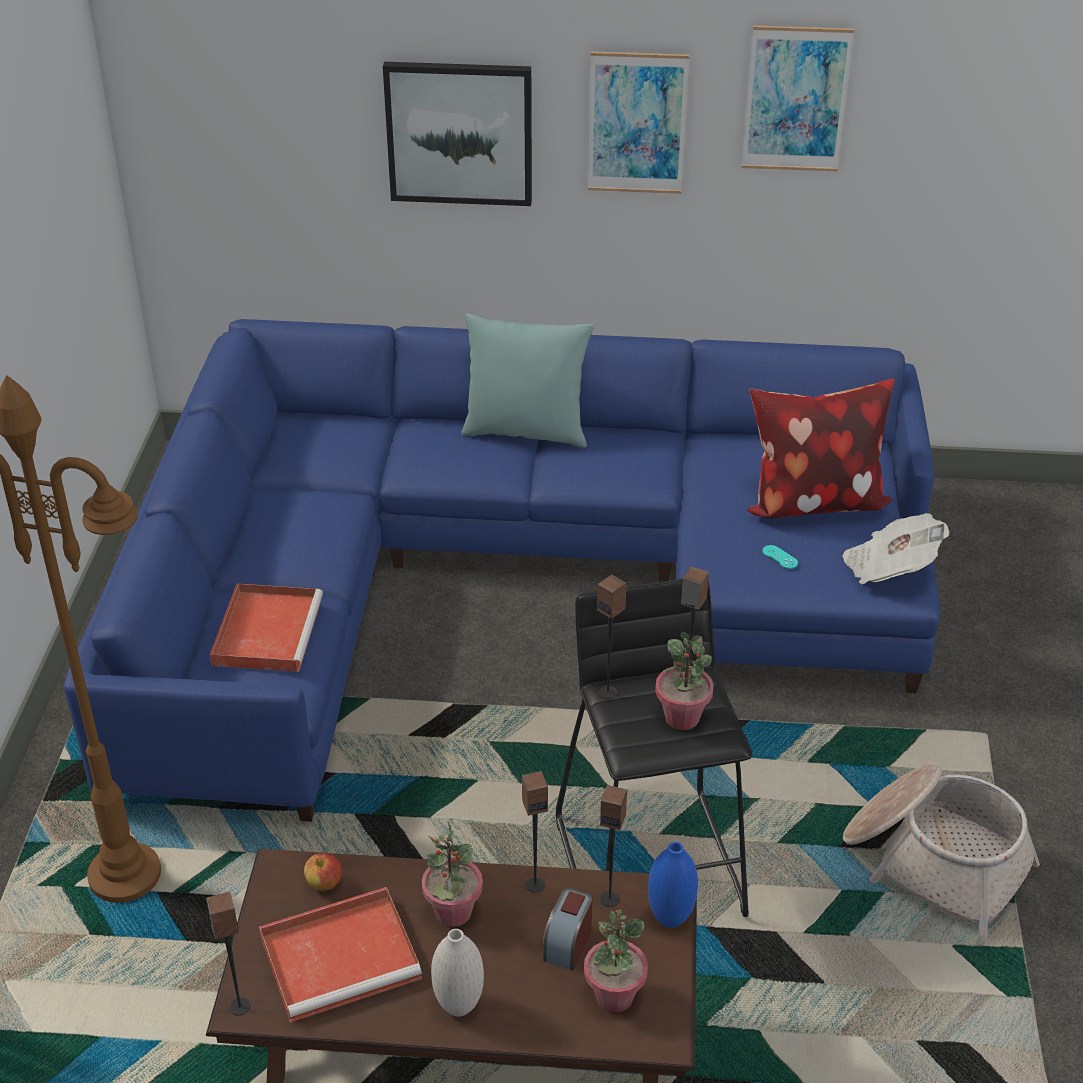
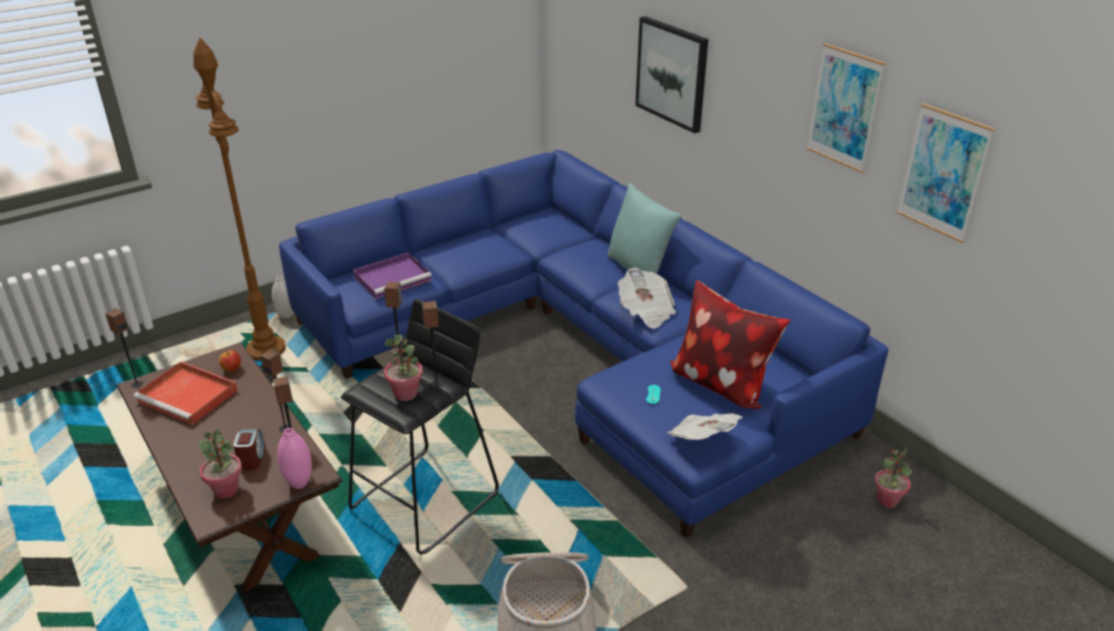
camera: 50 degrees right, 5 degrees down
(267, 630) = (393, 277): red tray -> purple tray
(453, 912) = (244, 413): potted plant -> potted plant (887, 500)
(459, 1006) = (182, 444): white vase -> white vase (286, 316)
(568, 943) = (252, 458): alarm clock -> alarm clock turned 105 degrees clockwise
(619, 474) = (646, 311): none -> newspaper
(637, 123) = (755, 96): picture -> picture (943, 173)
(670, 918) = (299, 483): blue vase -> pink vase

